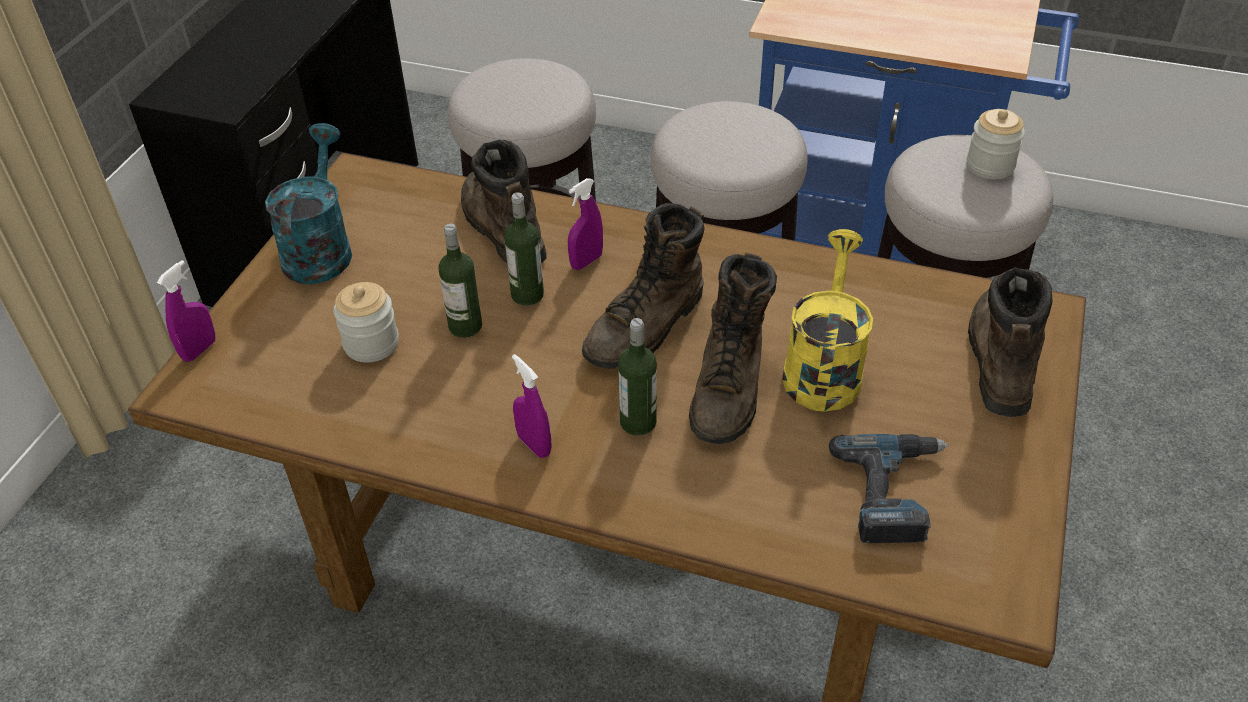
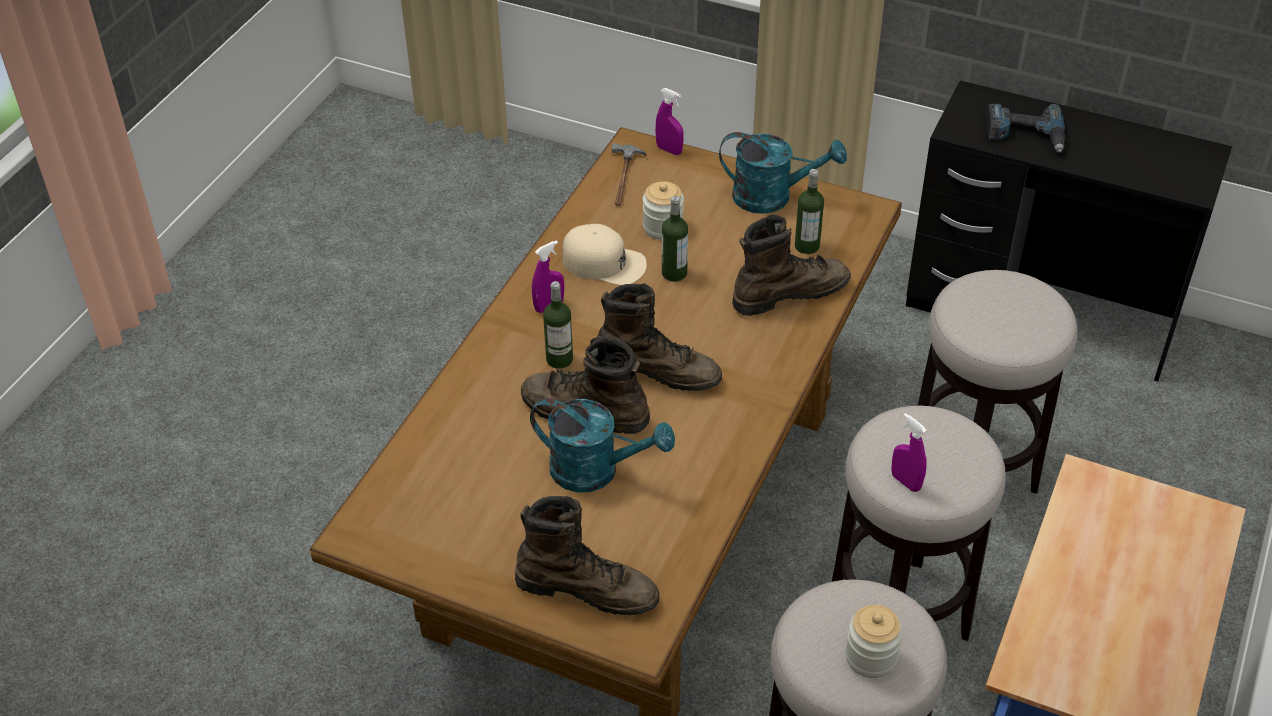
camera: 95 degrees right, 0 degrees up
(257, 392) = (624, 178): none -> hammer
(442, 396) = (604, 262): none -> beige cap
(527, 295) = (705, 306): bottle -> bottle (807, 246)
(586, 261) = (742, 341): purple spray bottle -> purple spray bottle (905, 482)
(647, 328) = (658, 371): brown boot -> brown boot turned 150 degrees clockwise
(823, 367) = (596, 471): yellow watering can -> turquoise watering can
(894, 492) = (462, 490): power drill -> power drill (1025, 135)

